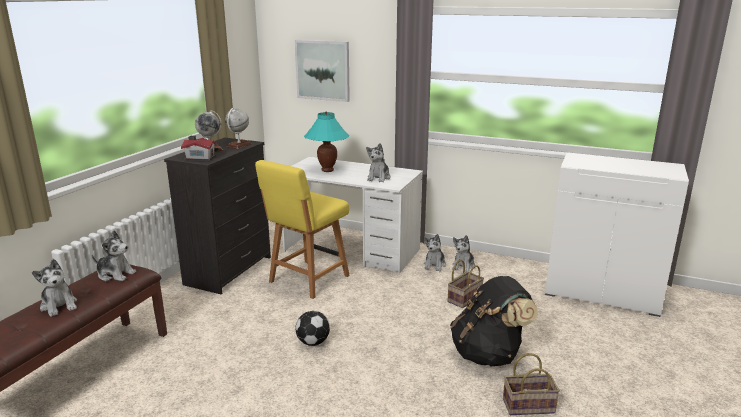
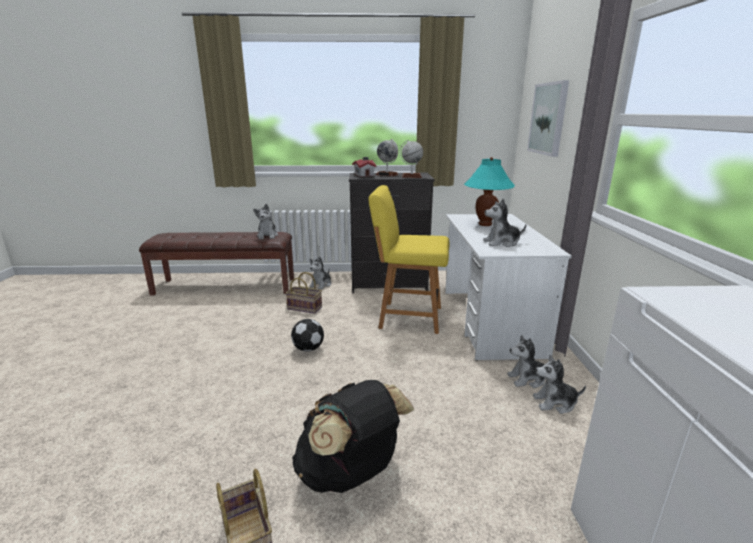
camera: 65 degrees right, 0 degrees up
(59, 305) = (222, 236): plush toy -> plush toy (321, 284)
(464, 298) = (471, 422): basket -> basket (305, 308)

